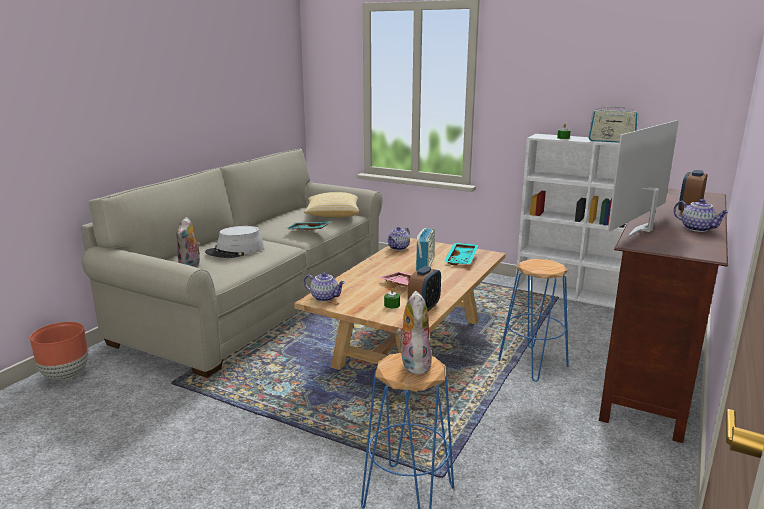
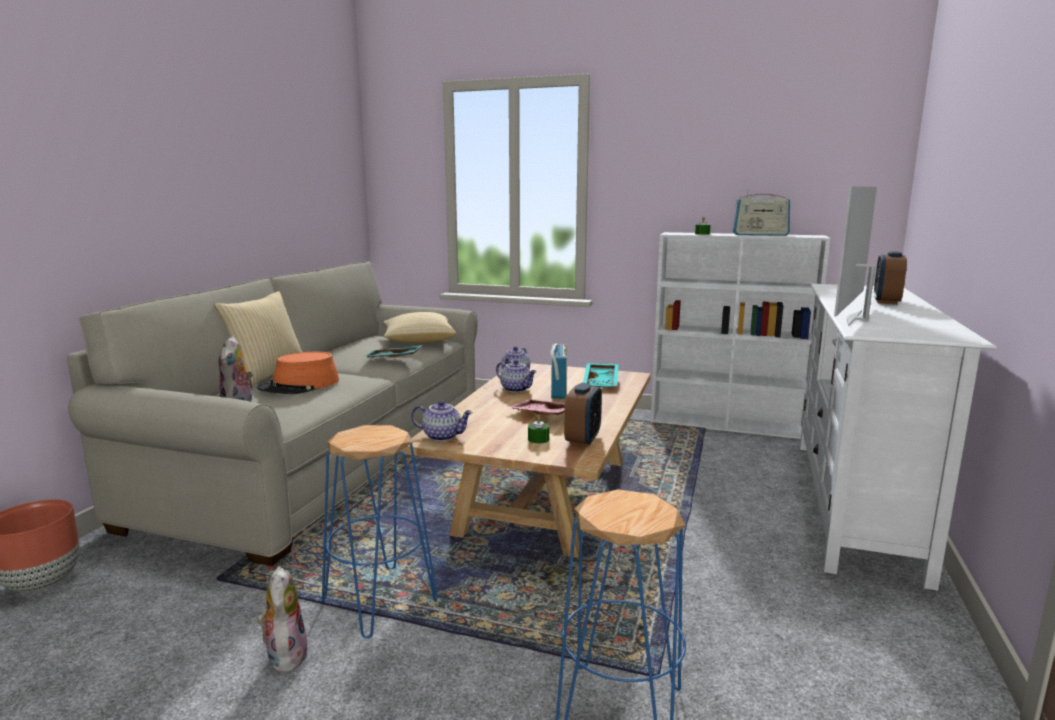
camera: 10 degrees left, 5 degrees down
(215, 241) = (266, 376): none -> pillow
(235, 251) = (300, 385): grey hat -> orange hat
(413, 364) = (630, 506): plush toy -> plush toy (285, 655)
(532, 364) = (710, 508): blue stool -> blue stool (379, 601)
(653, 371) = (855, 504): brown tv stand -> white tv stand
(697, 228) = (917, 316): teapot -> teapot (516, 389)

